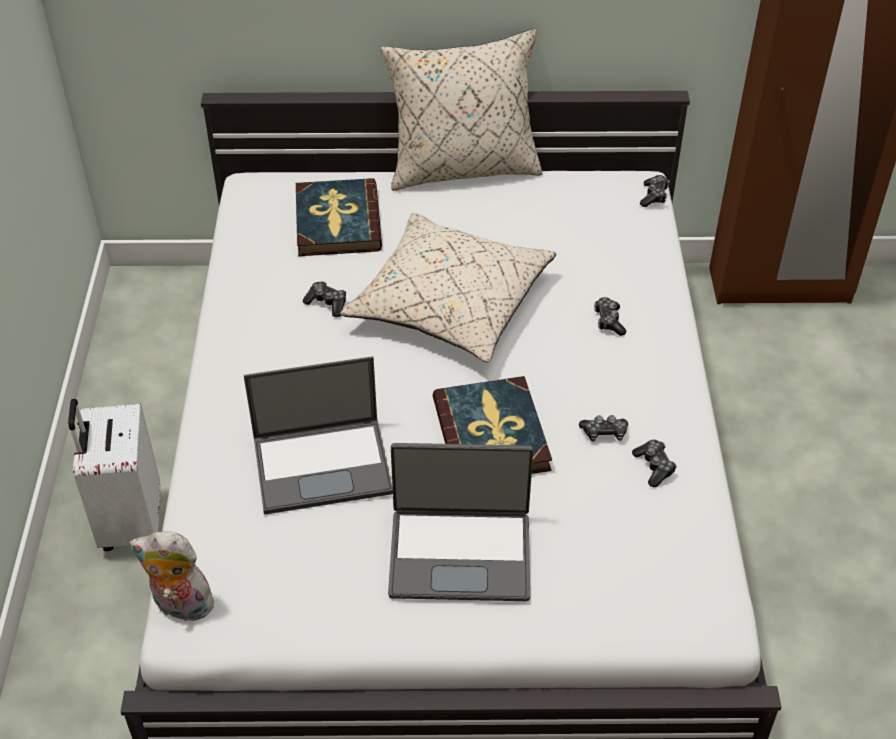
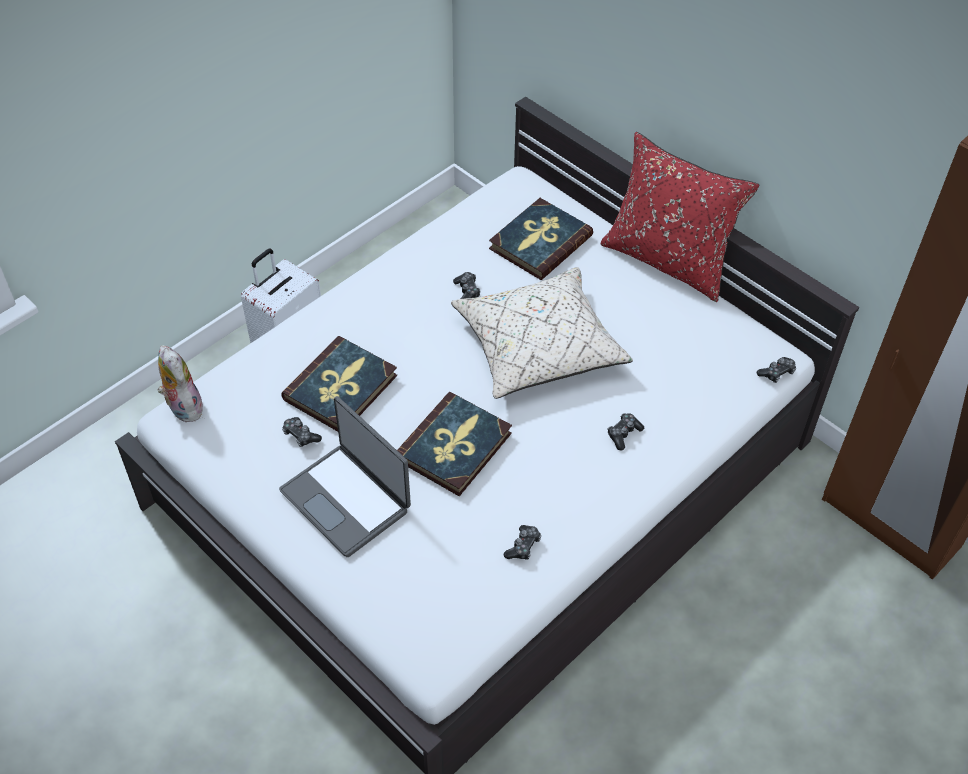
camera: 45 degrees right, 5 degrees up
(324, 464) = (341, 388): laptop -> book
(462, 168) = (668, 260): beige pillow -> red pillow
(604, 433) = (521, 501): game controller -> game controller (300, 435)

